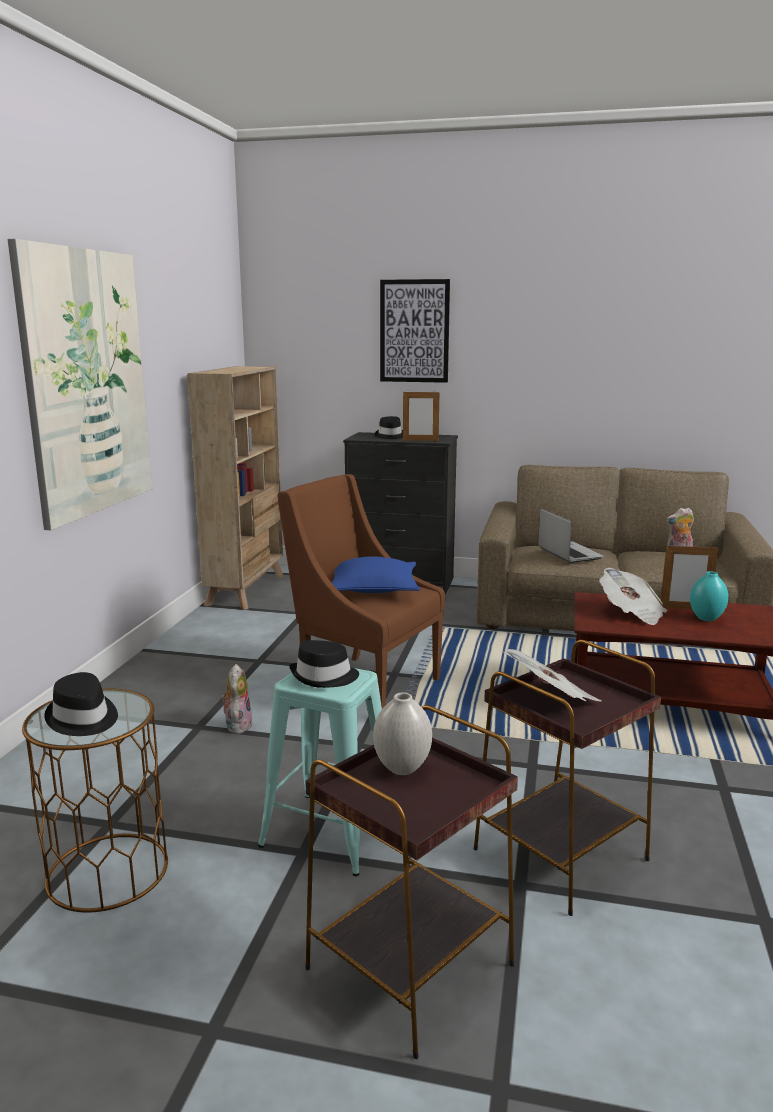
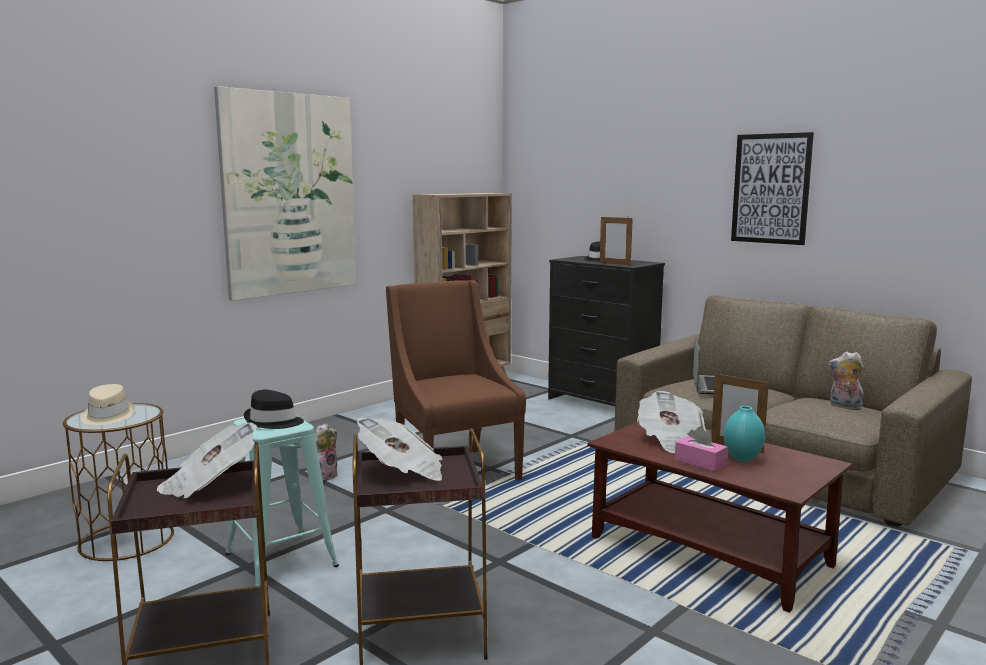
camera: 30 degrees right, 5 degrees down
(82, 718) = (107, 416): black hat -> beige hat
(373, 588) = (461, 382): blue pillow -> none
(402, 769) = (209, 484): white vase -> newspaper
(414, 331) = (632, 161): picture -> picture (771, 188)
(686, 629) = (700, 462): none -> pink tissue box

